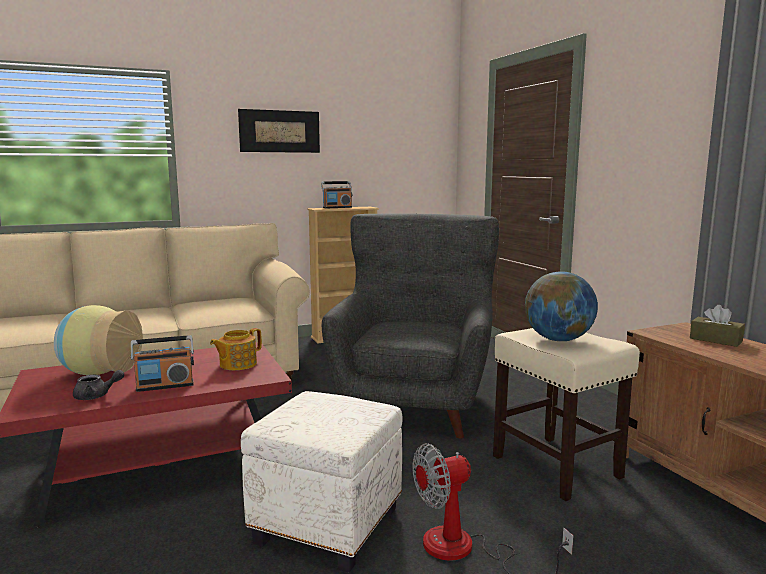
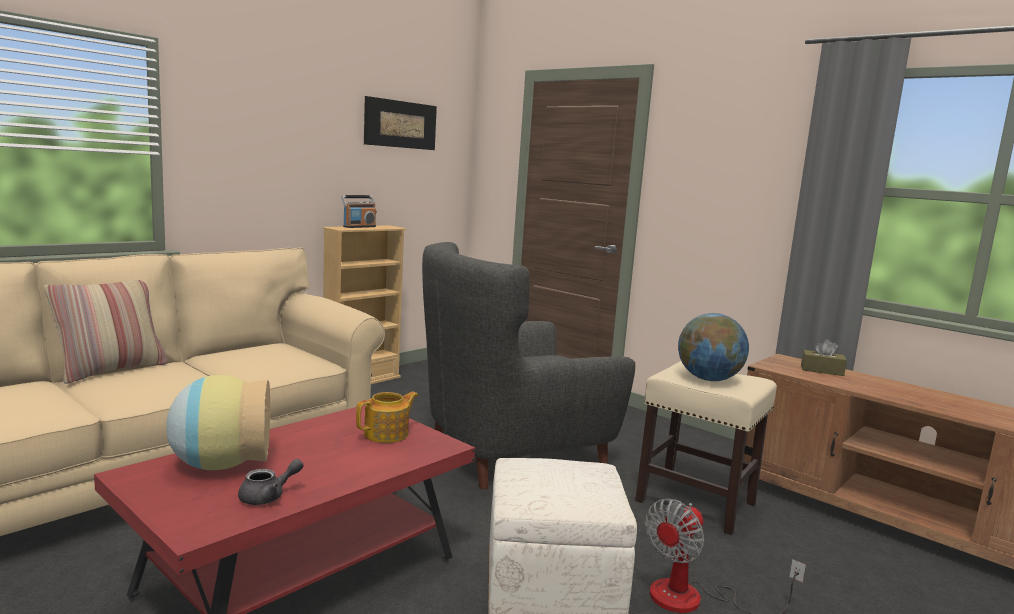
camera: 25 degrees left, 0 degrees up
(115, 309) = (111, 370): none -> pillow
(165, 386) = (339, 472): radio -> none
(237, 364) = (387, 434): teapot -> teapot turned 150 degrees counterclockwise
(279, 131) = (292, 129): picture -> picture (400, 124)
(414, 402) = (511, 453): grey armchair -> grey armchair turned 105 degrees counterclockwise

